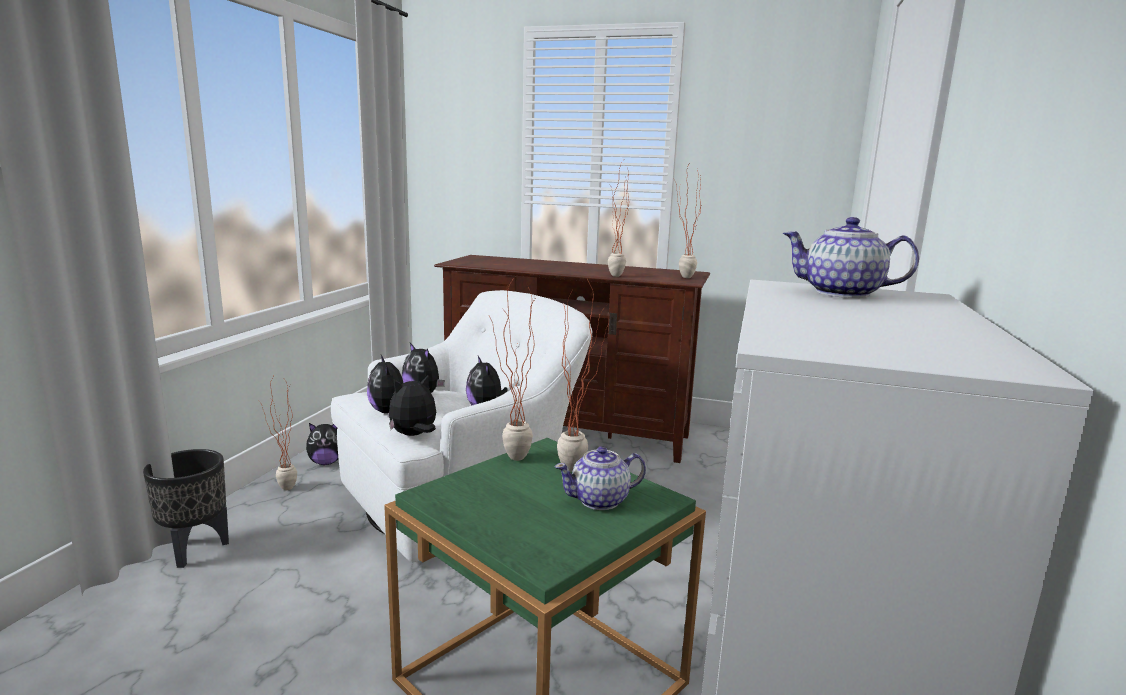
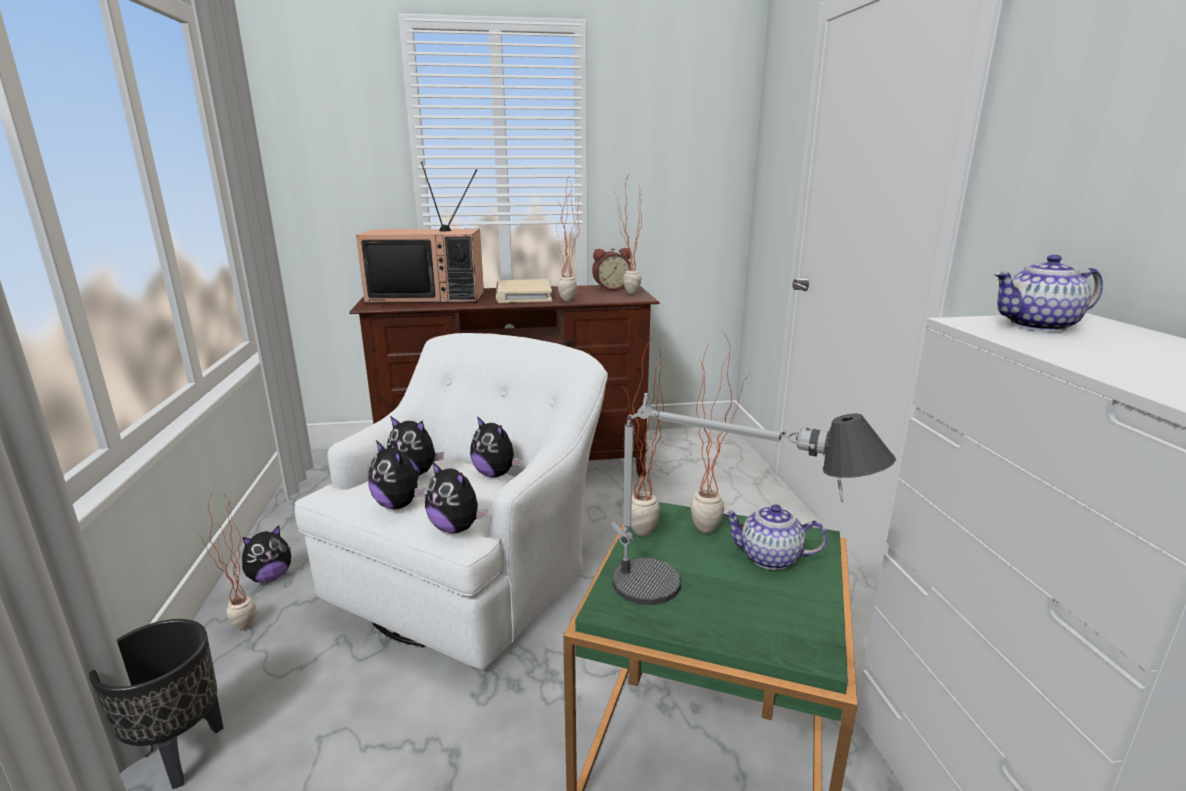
camera: 25 degrees left, 5 degrees up
(414, 435) = (456, 528): plush toy -> plush toy turned 90 degrees counterclockwise
(507, 262) = (428, 297): none -> television
(510, 515) = (717, 604): none -> table lamp
(585, 269) = (523, 295): none -> beige book
(600, 500) = (771, 558): teapot -> teapot turned 60 degrees clockwise
(674, 272) = (610, 288): none -> alarm clock

